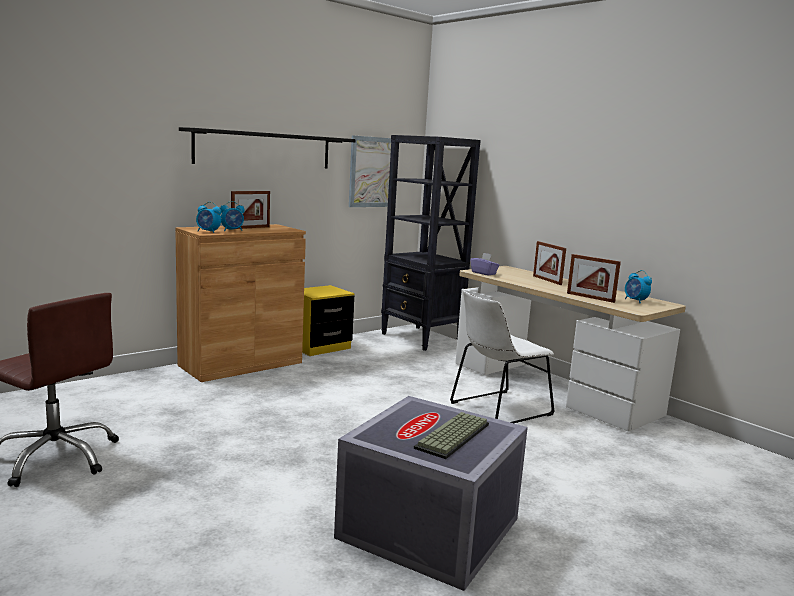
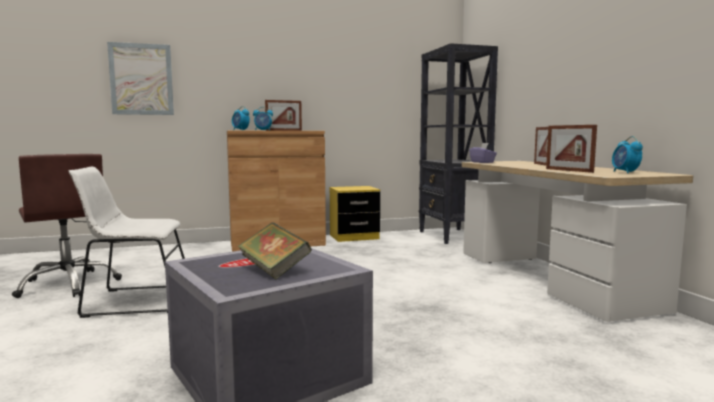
camera: 25 degrees right, 5 degrees down
(264, 149) = (303, 70): black shelf -> none
(372, 172) = (408, 89): picture -> picture (141, 79)
(454, 437) = (274, 270): keyboard -> book
(497, 409) = (466, 289): white chair -> white chair (135, 301)

